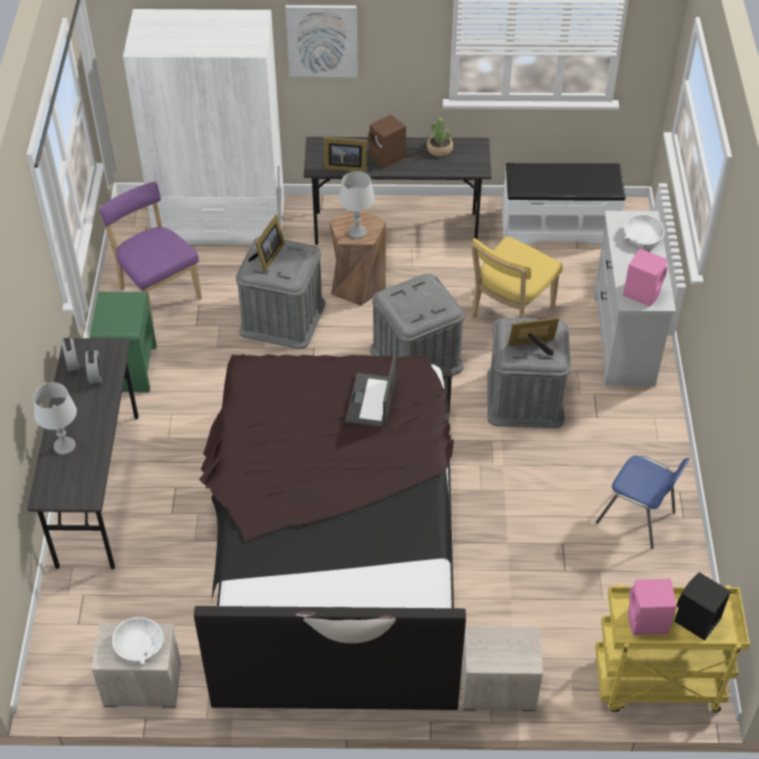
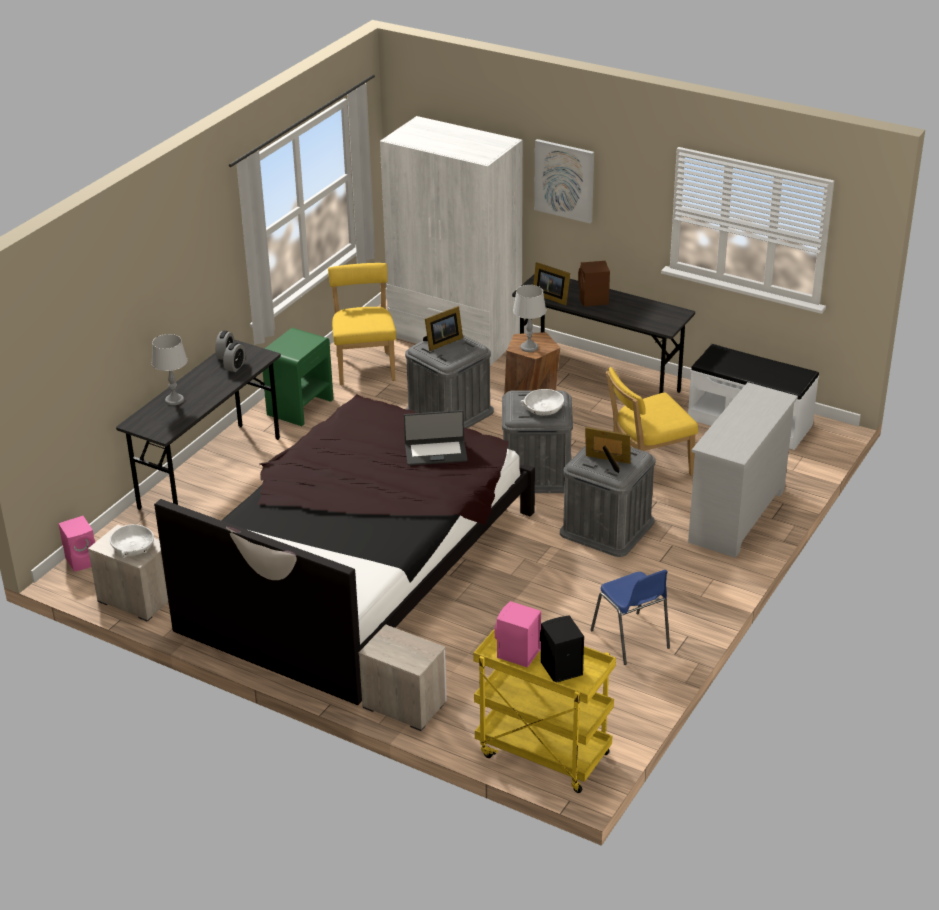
camera: 30 degrees right, 15 degrees down
(158, 292) = (365, 366): purple chair -> yellow chair
(372, 400) = (435, 452): laptop -> laptop turned 135 degrees counterclockwise
(439, 149) = (644, 307): potted plant -> none
(642, 237) = (764, 408): white bowl -> white bowl (543, 408)
(642, 292) = (726, 444): pink speaker -> pink speaker (83, 560)

